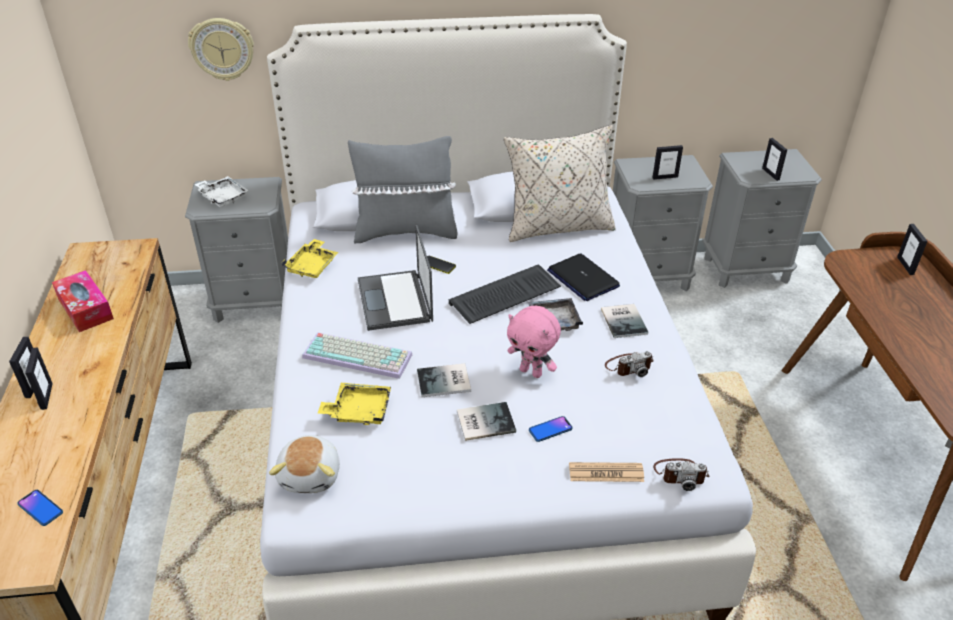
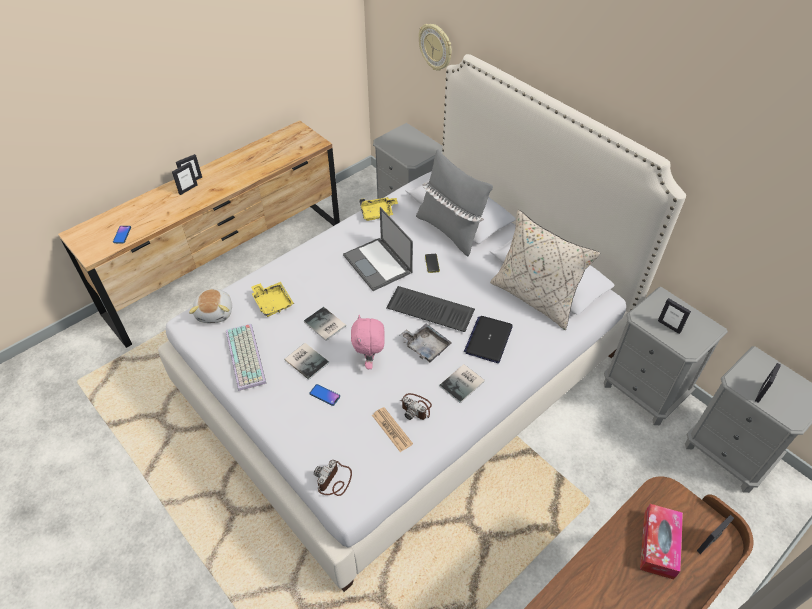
camera: 55 degrees right, 10 degrees up
(85, 309) = (255, 159): tissue box -> tissue box (658, 544)
(222, 197) = (402, 141): white tray -> none
(311, 475) = (215, 312): plush toy -> plush toy turned 60 degrees counterclockwise
(359, 355) = (317, 277): keyboard -> keyboard (247, 357)
(395, 301) = (378, 264): laptop -> laptop turned 75 degrees counterclockwise
(606, 473) = (307, 440): newspaper -> newspaper (392, 429)
(680, 474) = (334, 481): camera -> camera turned 60 degrees clockwise

